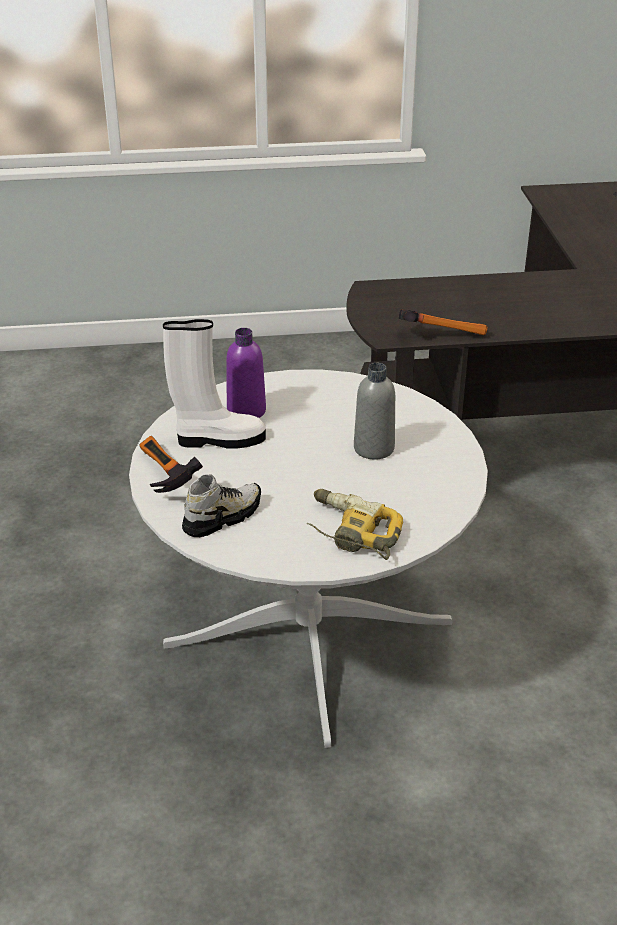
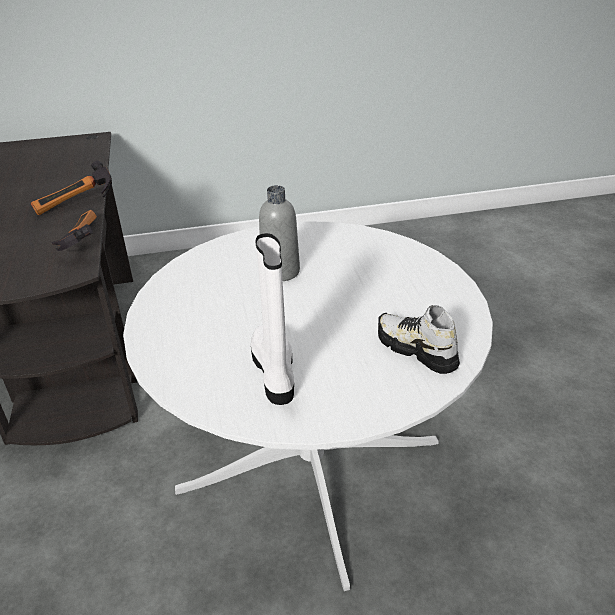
camera: 95 degrees left, 0 degrees up
(160, 477) = (360, 408): hammer -> hammer (77, 205)
(246, 411) = (213, 357): purple bottle -> none
(350, 533) = (410, 276): power drill -> none

